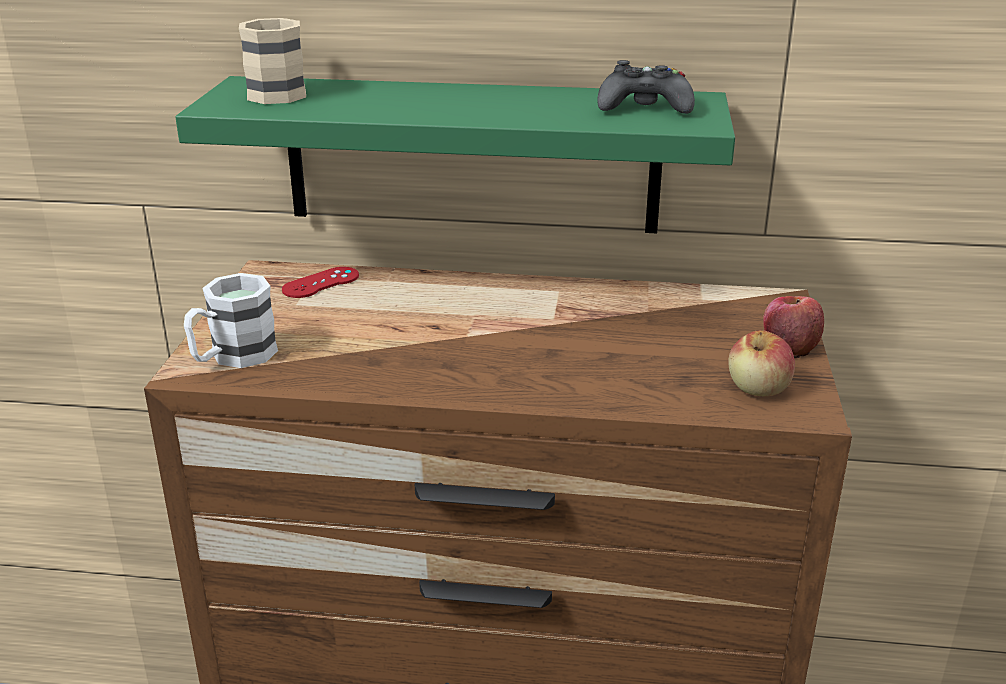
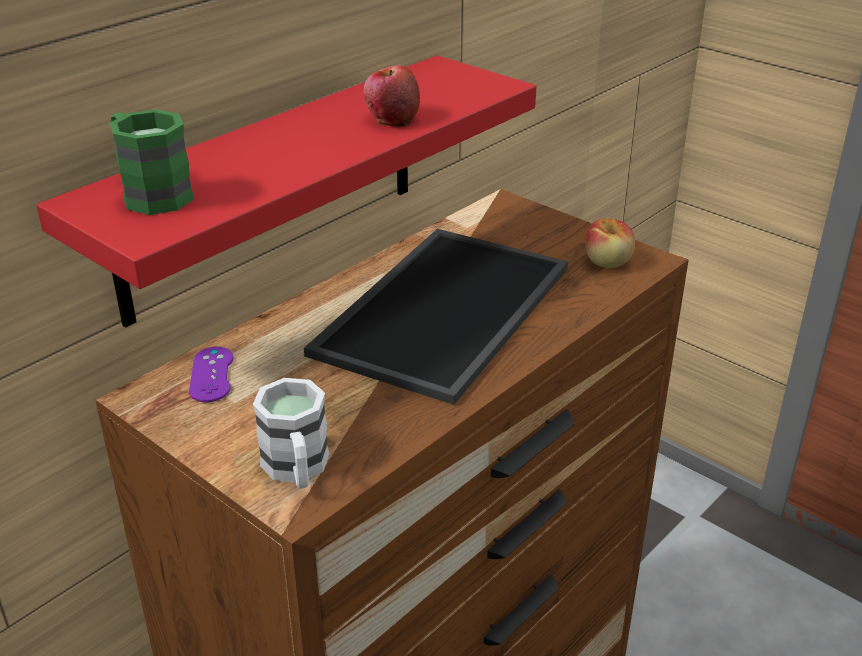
camera: 55 degrees left, 5 degrees up
(282, 91) = (150, 193): beige mug -> green mug
(321, 283) = (212, 374): red game controller -> purple game controller
(472, 155) = (273, 186): green shelf -> red shelf
(540, 334) = (441, 307): none -> tray
(645, 107) = (435, 86): black game controller -> none
(789, 347) = (568, 229): apple -> apple (392, 118)

